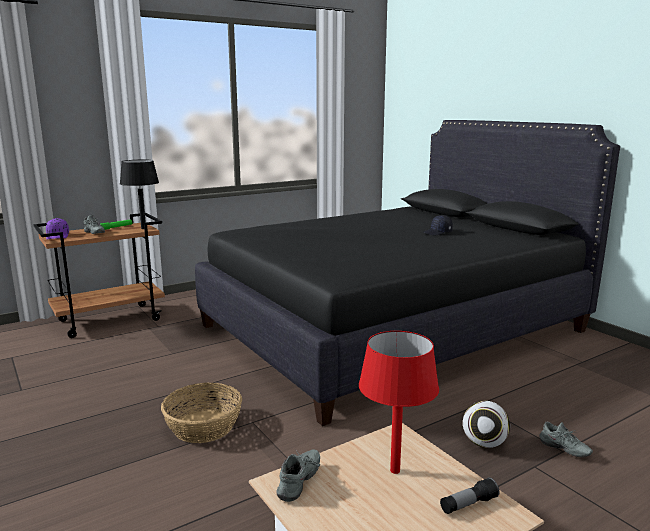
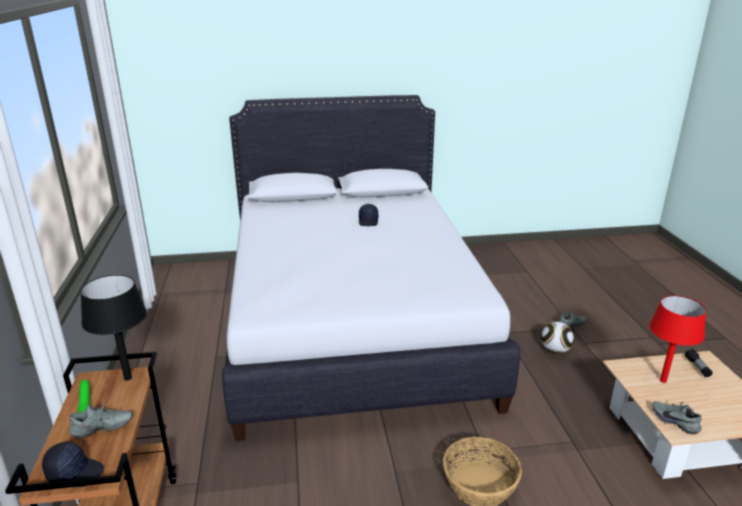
camera: 65 degrees left, 10 degrees up
(58, 236) = (75, 472): purple cap -> black cap
(393, 328) = (351, 322): black bed -> white bed

